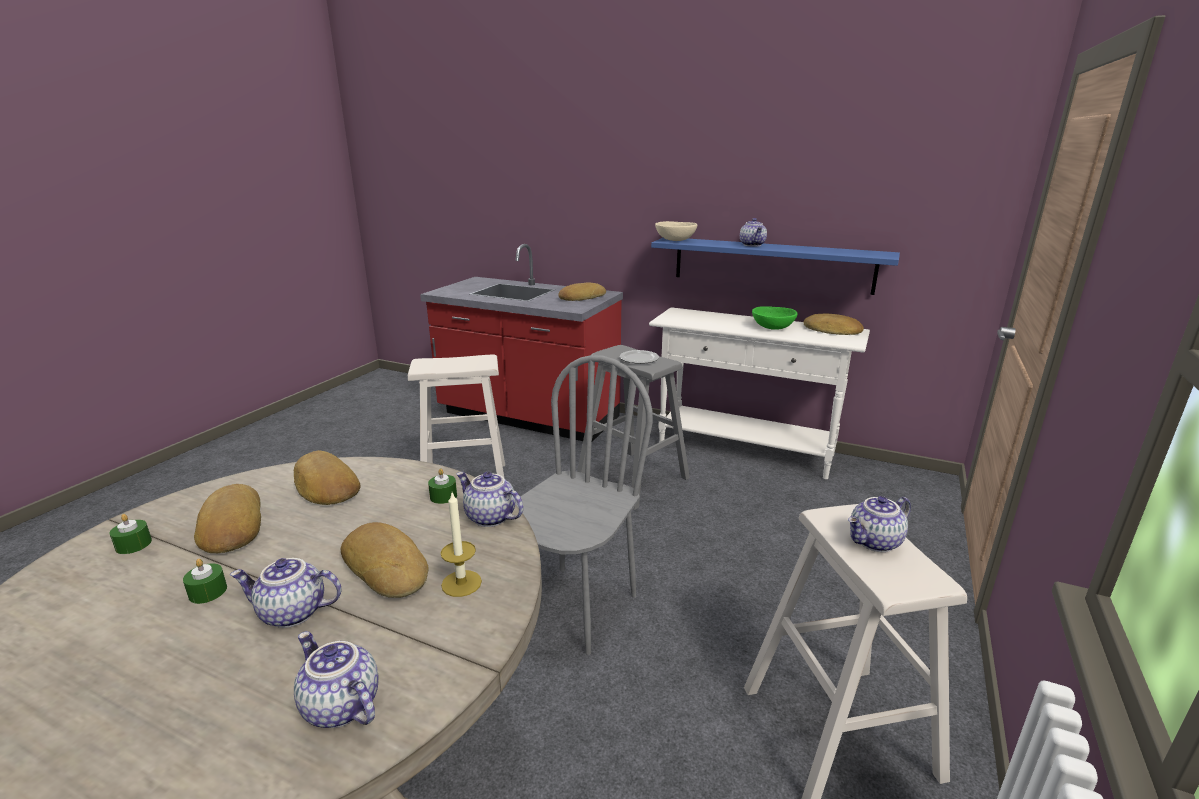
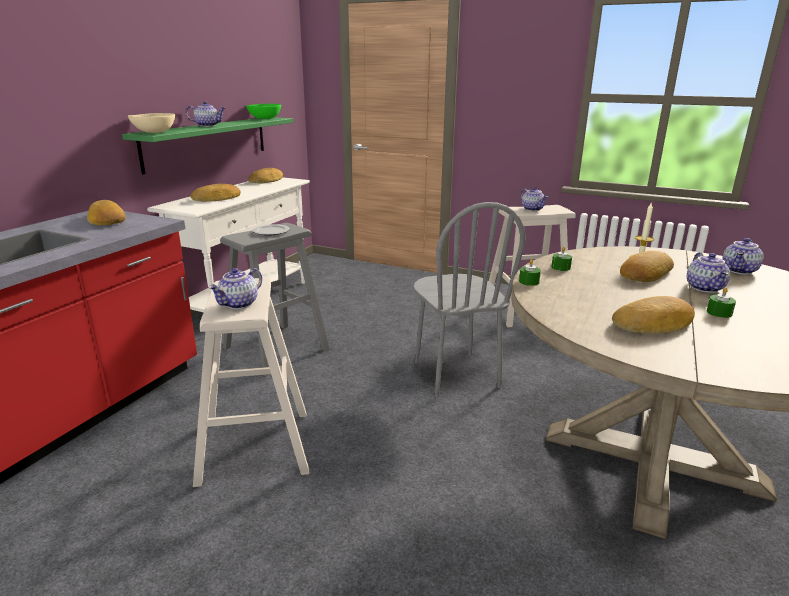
camera: 90 degrees left, 0 degrees up
(133, 544) = (712, 354): green candle -> green candle (529, 282)
(325, 486) = (573, 302): bread -> bread (217, 198)
(489, 517) = (576, 256): teapot -> teapot (239, 304)
(575, 608) = (455, 374): grey chair -> grey chair turned 135 degrees counterclockwise
(771, 264) = (208, 142): blue shelf -> green shelf
(773, 327) = (248, 189): green bowl -> green bowl (264, 119)

